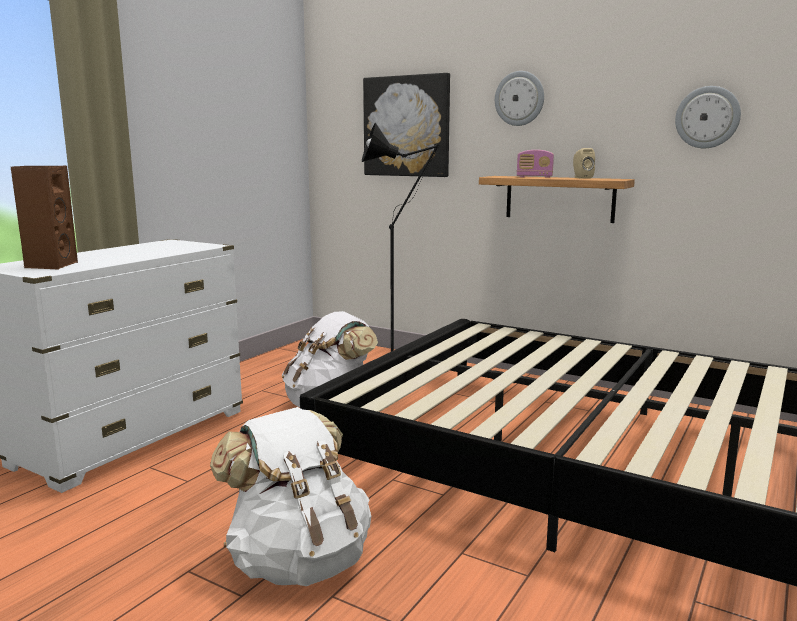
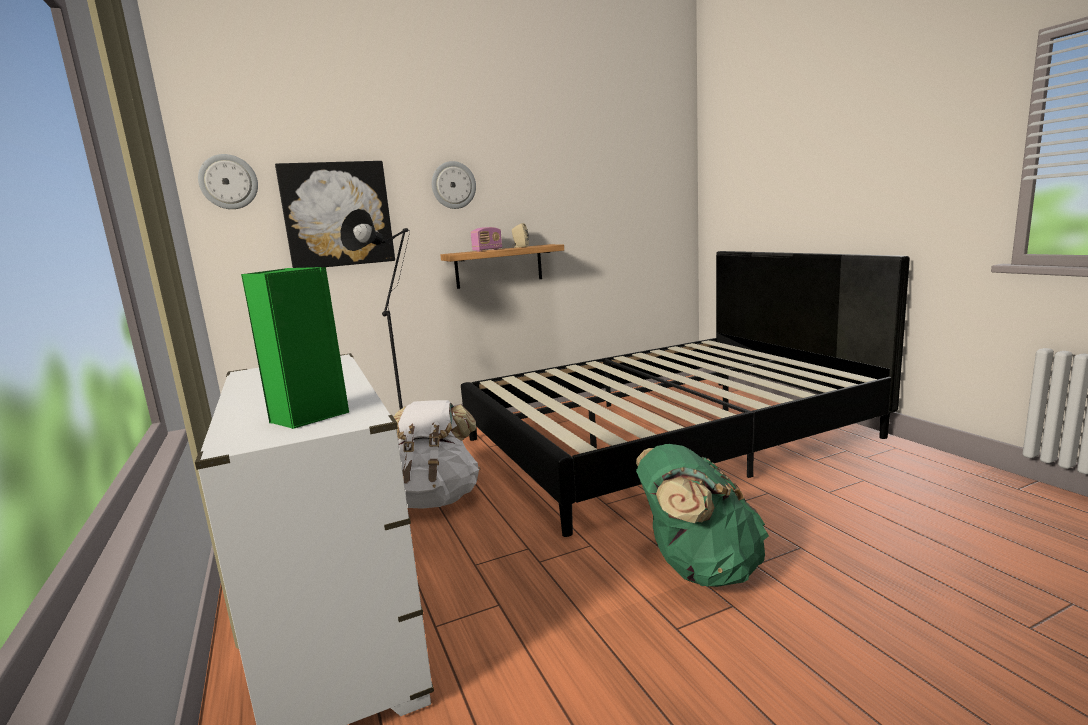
camera: 55 degrees left, 0 degrees up
(50, 265) = (307, 417): brown speaker -> green speaker
(299, 561) = (698, 569): white backpack -> green backpack
(707, 117) = (588, 197): wall clock -> wall clock (228, 182)

